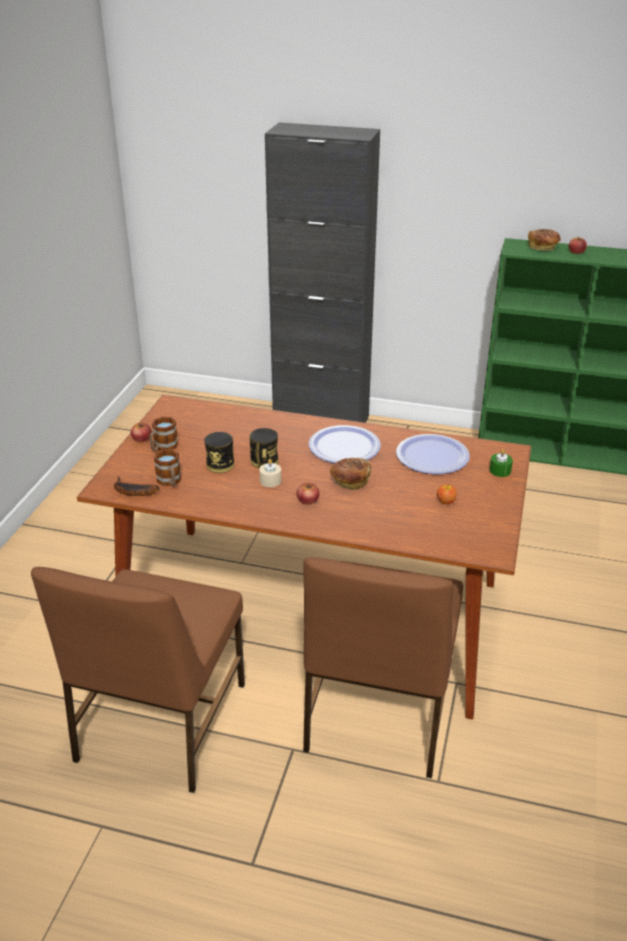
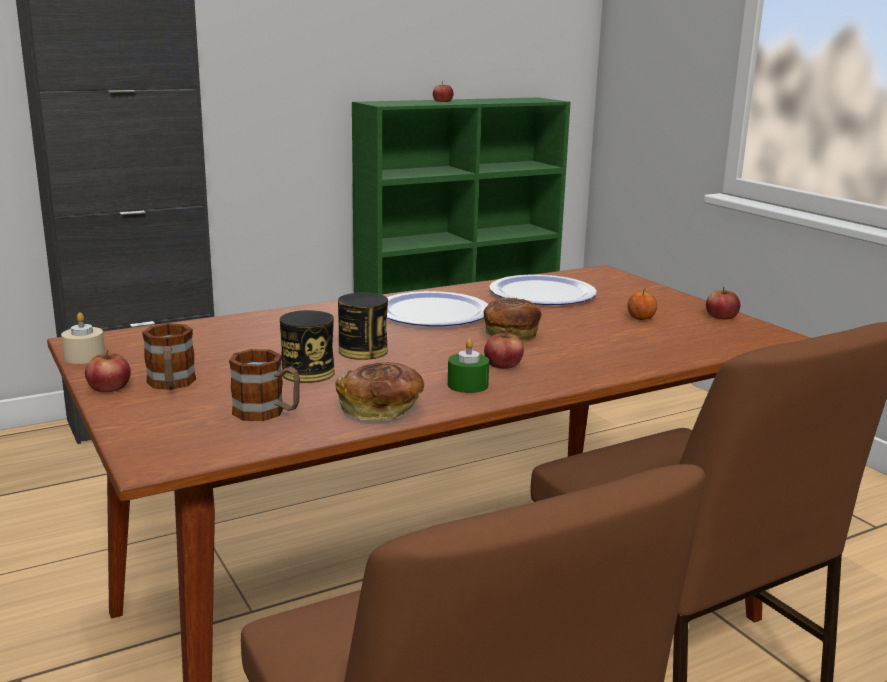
camera: 45 degrees left, 15 degrees down
(131, 491) = (222, 445): banana -> none
(270, 481) = (414, 364): beige candle -> beige candle (84, 357)
(498, 522) = (721, 316): none -> apple
(500, 470) = (627, 285): green candle -> green candle (467, 385)
(543, 247) = (406, 102): bread -> bread (381, 410)

